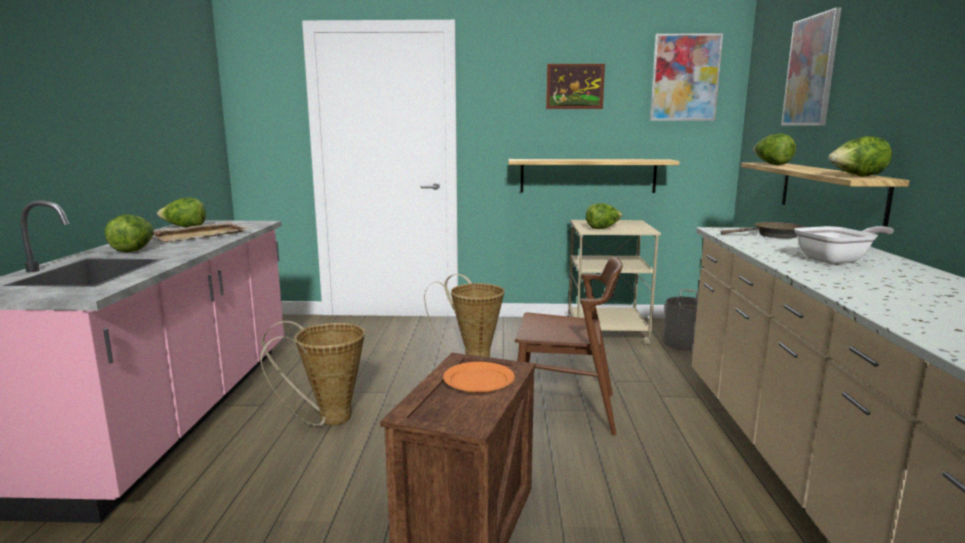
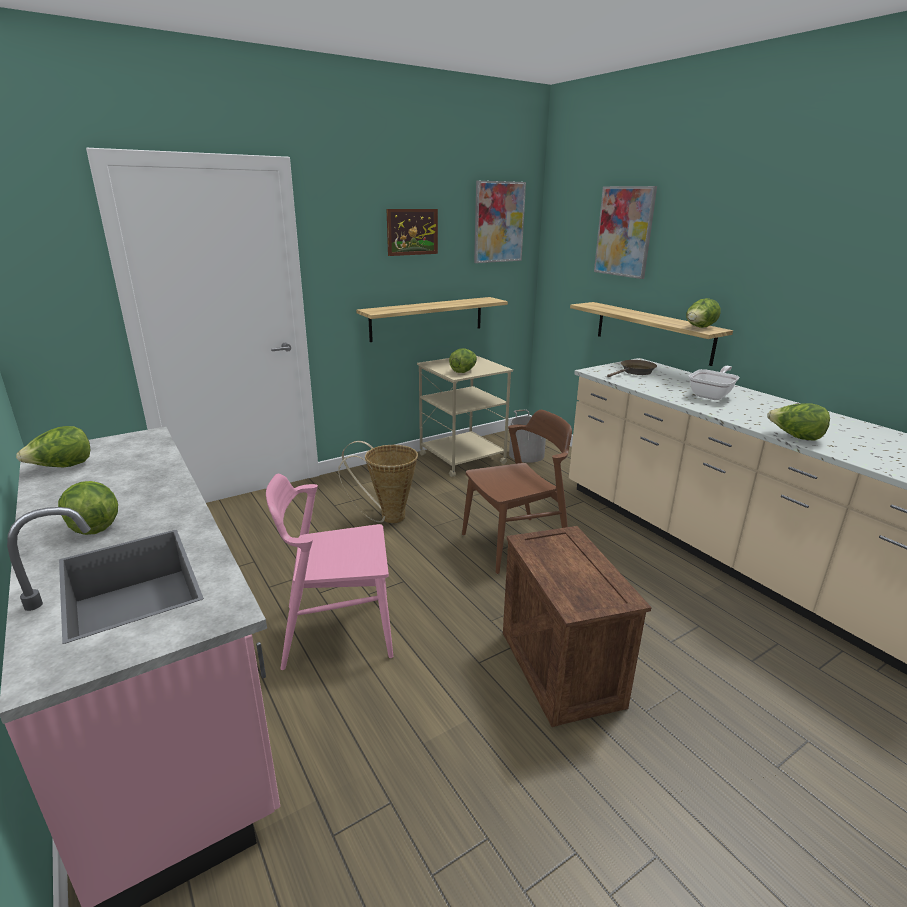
camera: 35 degrees left, 10 degrees up
(200, 235) = (120, 475): beige tray -> none
(327, 419) = (337, 630): basket -> pink chair
(478, 380) = (568, 557): orange plate -> none
(771, 164) = (602, 308): lettuce -> lettuce (795, 437)

